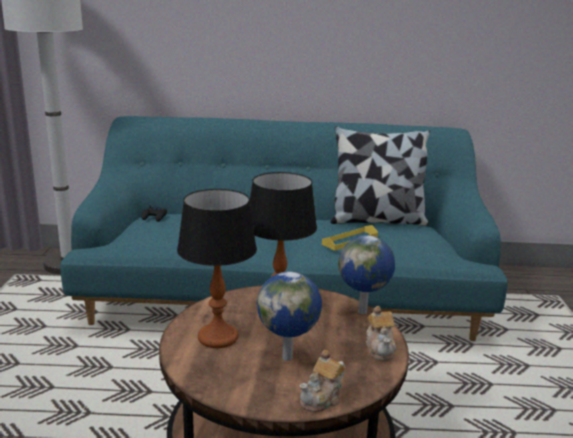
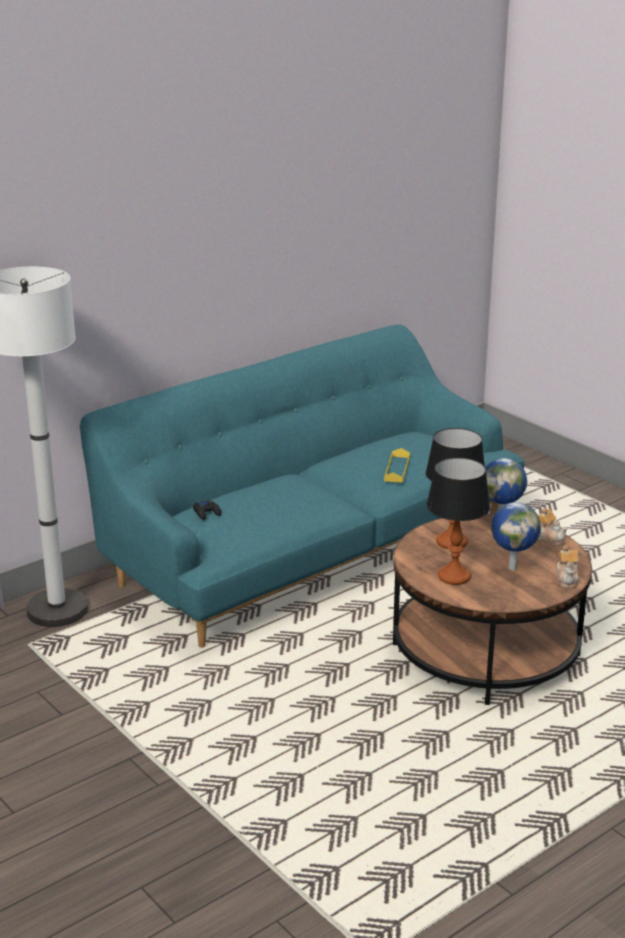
camera: 40 degrees left, 5 degrees up
(377, 220) = (379, 441): pillow -> none

